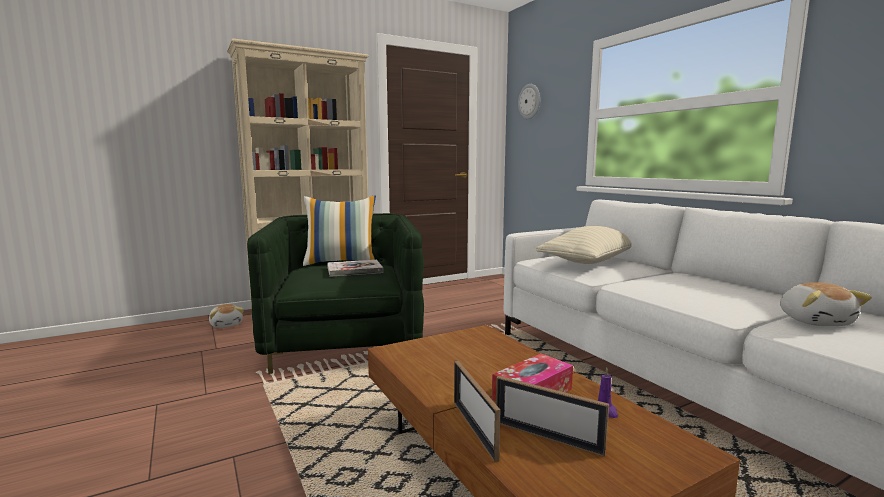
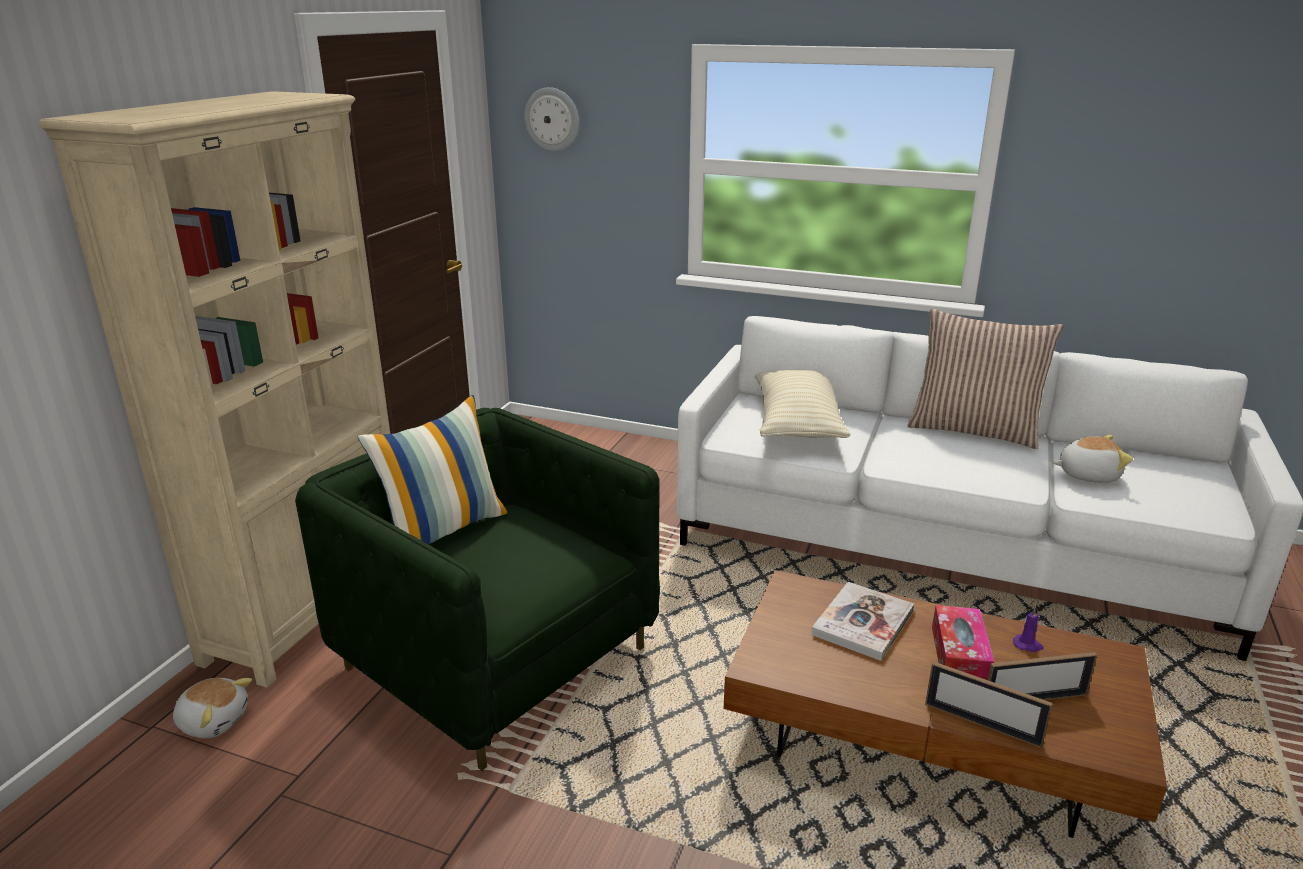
camera: 40 degrees left, 15 degrees up
(354, 270) = (520, 545): book -> book (863, 623)
(735, 285) = (974, 430): none -> pillow
(815, 321) = (1087, 474): plush toy -> plush toy turned 45 degrees counterclockwise

